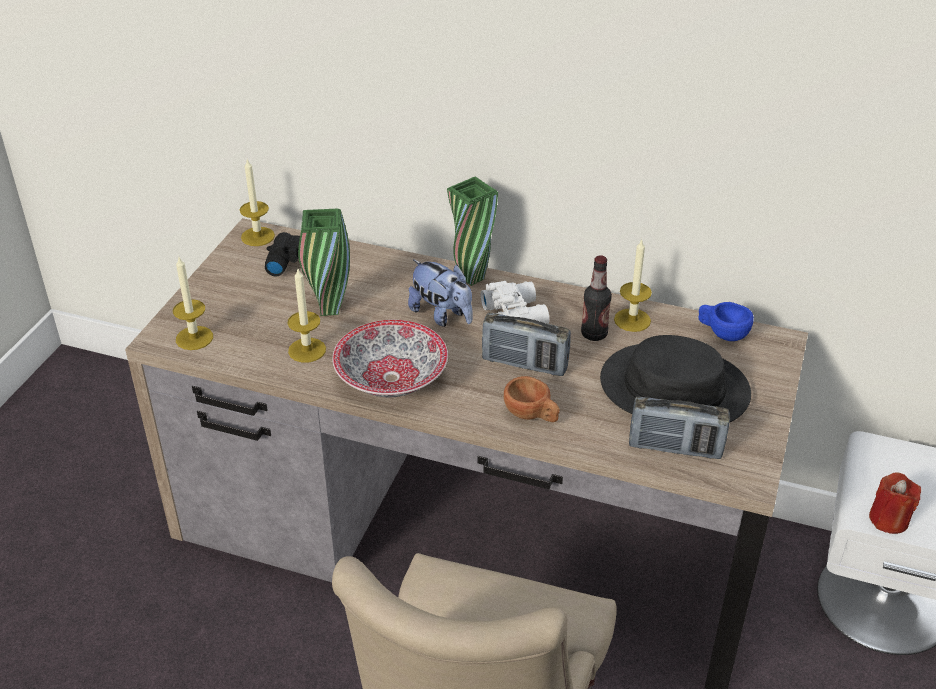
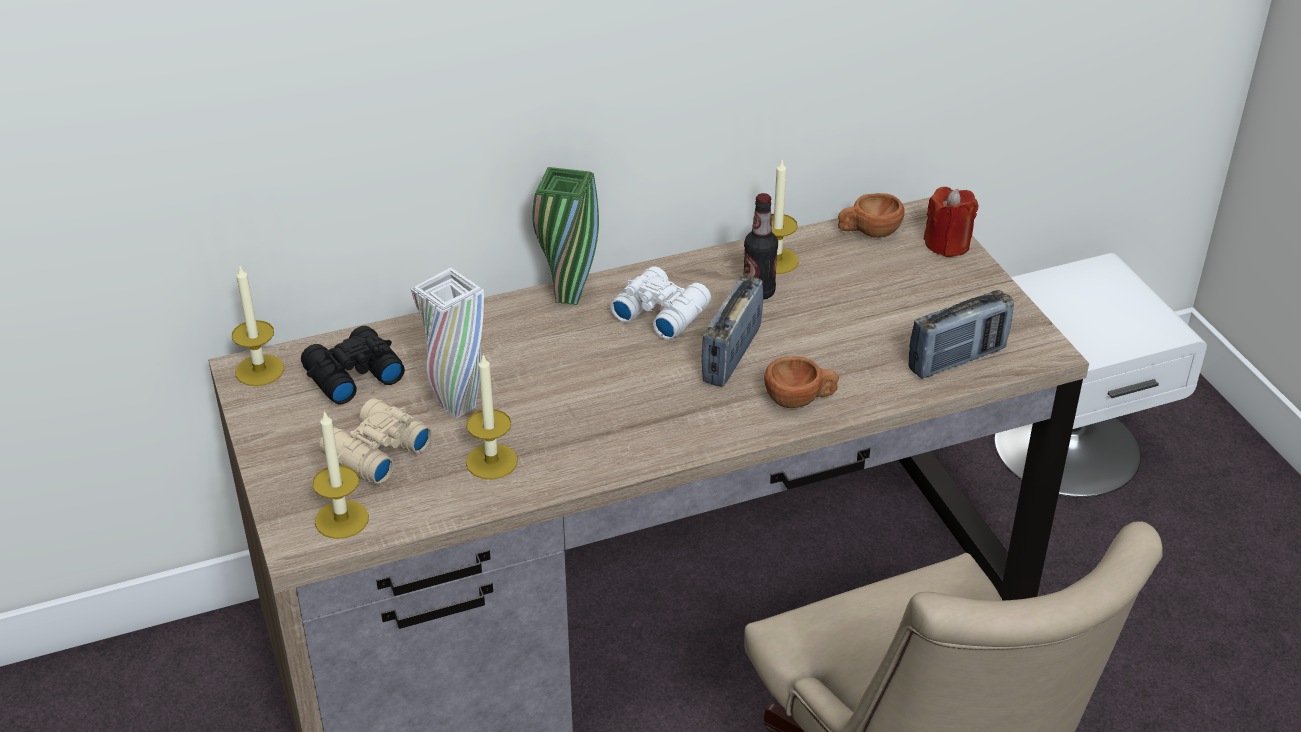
camera: 40 degrees left, 0 degrees up
(256, 311) = (374, 452): none -> beige binoculars
(329, 309) = (458, 407): green vase -> white vase
(390, 378) = (619, 440): bowl -> none
(442, 315) = (587, 350): plush toy -> none
(524, 364) = (731, 355): radio -> radio turned 135 degrees clockwise
(674, 388) = (890, 305): black hat -> none
(722, 333) = (868, 233): blue cup -> brown cup
(889, 519) = (1095, 347): red candle -> red candle (947, 244)

